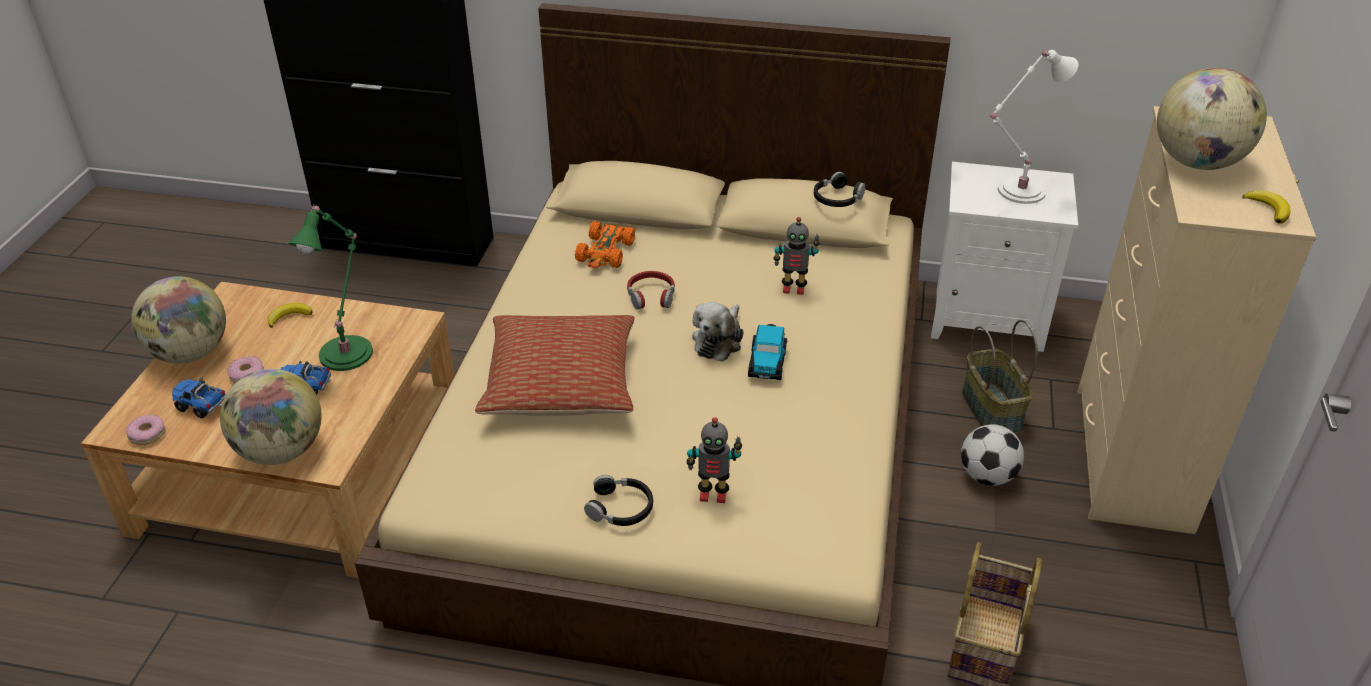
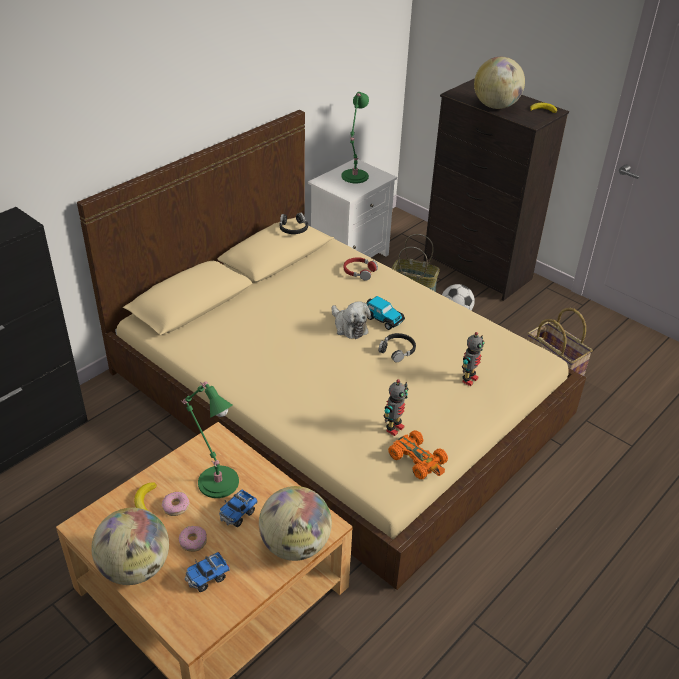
camera: 60 degrees left, 0 degrees up
(147, 434) = (213, 618): donut -> donut (176, 506)
(561, 382) = (333, 398): pillow -> none
(605, 252) = (224, 333): orange toy car -> orange toy car (418, 460)
(620, 508) = (456, 415): black headphones -> black headphones (397, 350)
(651, 296) = (286, 333): red headphones -> red headphones (359, 272)
(793, 288) = (329, 284): toy robot -> toy robot (394, 428)
(1017, 191) = (354, 177): white table lamp -> green table lamp
(1130, 459) = (477, 270): beige dresser -> black dresser

